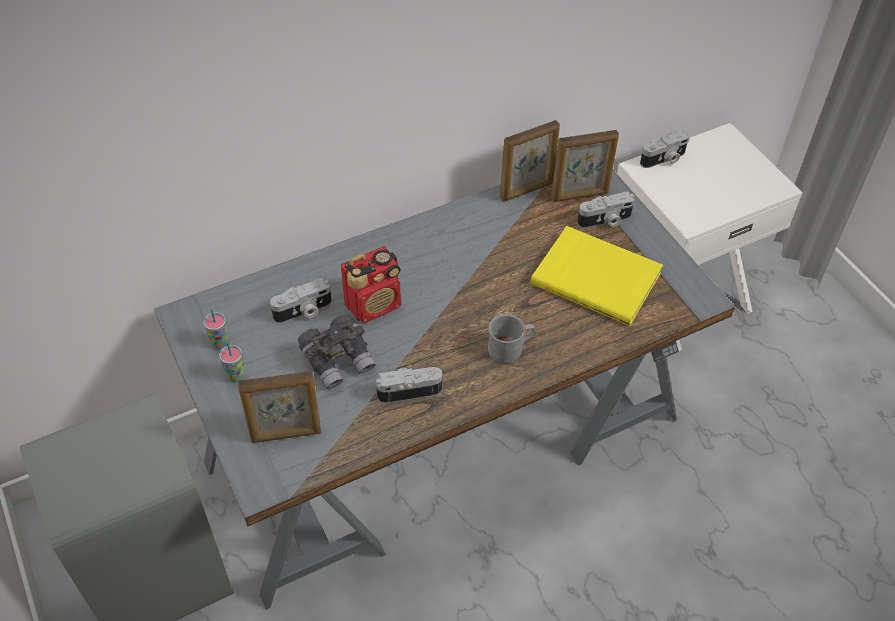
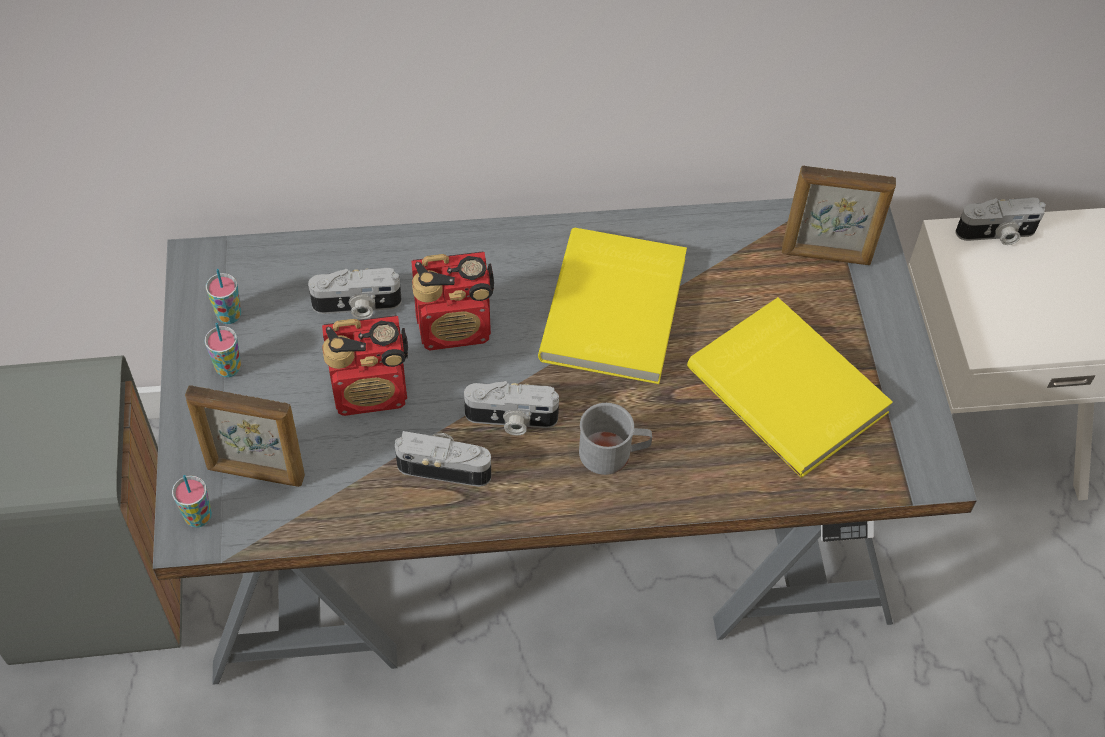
camera: 20 degrees right, 5 degrees up
(261, 475) = (198, 517): none -> cup
(339, 360) = (371, 392): grey binoculars -> radio
(470, 263) = (617, 309): none -> yellow book
(527, 190) = (751, 224): picture frame -> none
(605, 221) = (845, 306): camera -> camera (511, 420)

